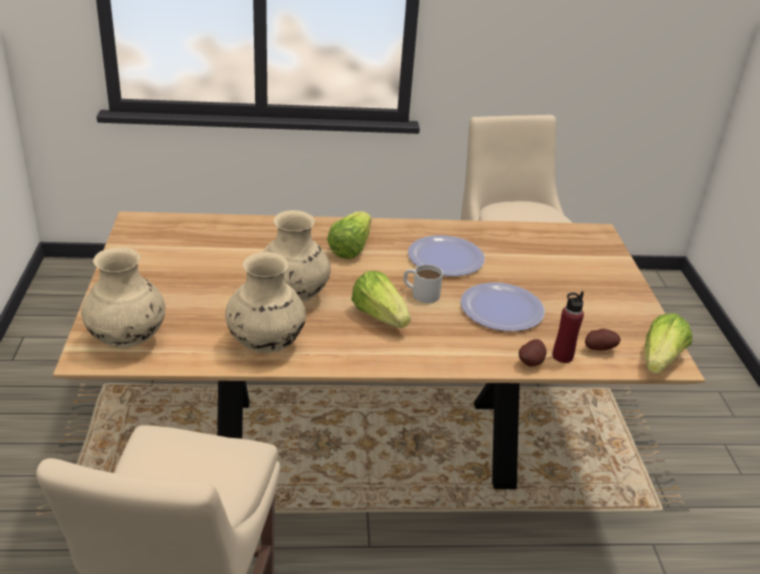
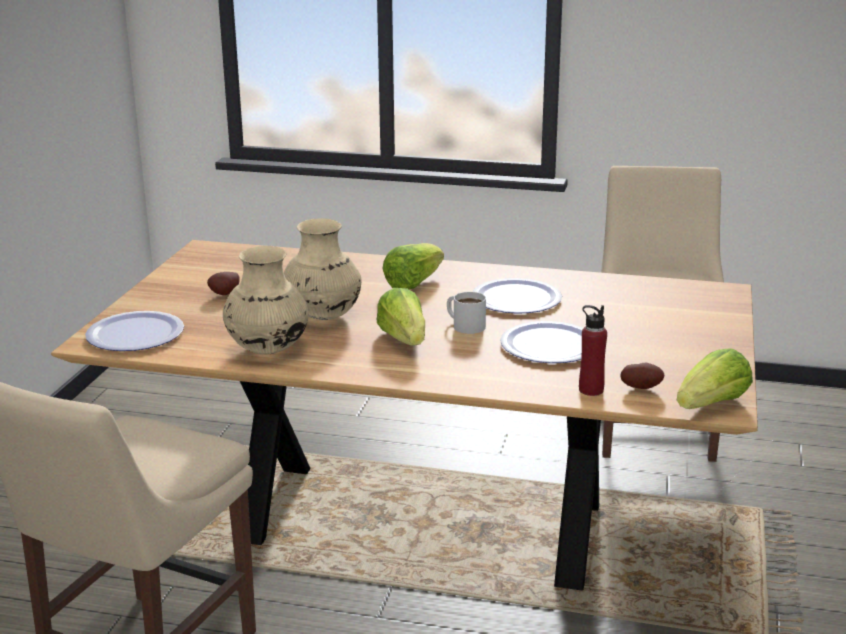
camera: 20 degrees right, 10 degrees down
(128, 339) = (135, 334): beige vase -> plate
(531, 363) = (549, 392): potato -> potato (226, 294)

